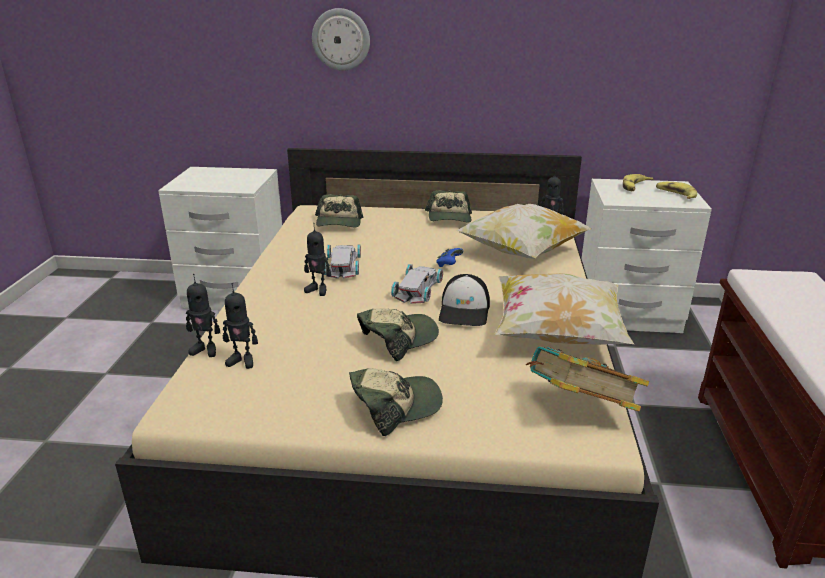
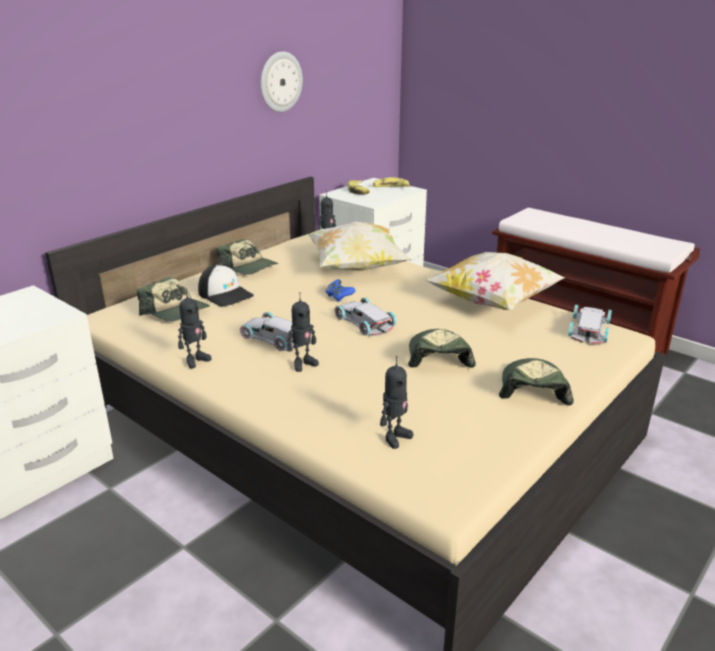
camera: 55 degrees left, 0 degrees up
(205, 350) = (350, 453): toy robot -> toy robot (195, 360)
(341, 39) = (86, 102): wall clock -> wall clock (280, 82)
(465, 311) = (423, 318): cap -> cap (226, 294)
(579, 408) = (590, 329): book -> white toy car

